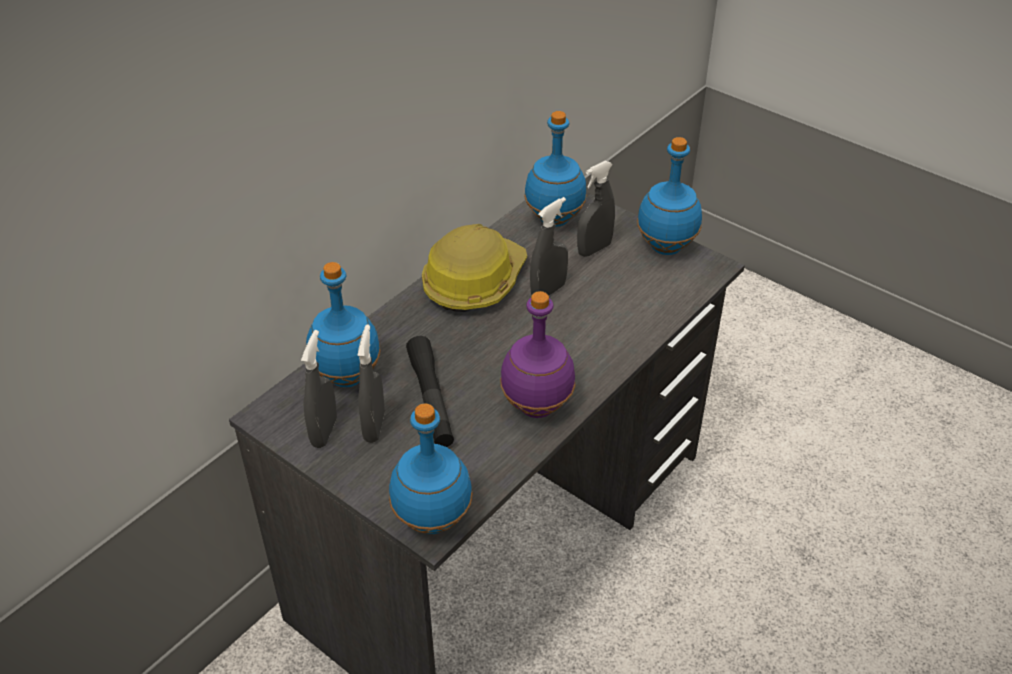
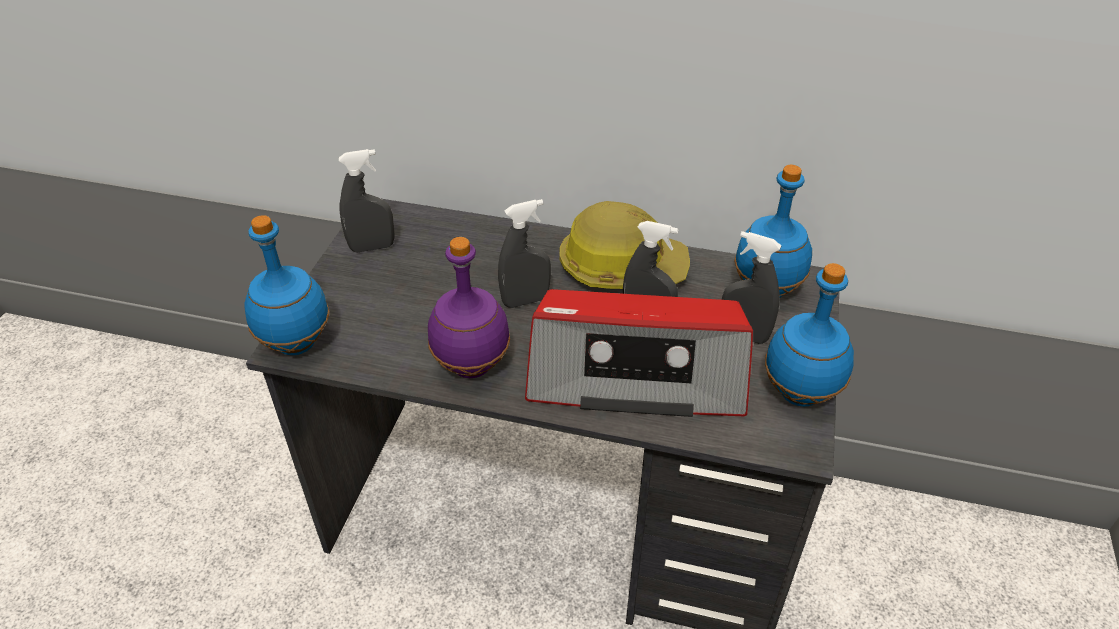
camera: 65 degrees right, 0 degrees up
(348, 377) = (444, 237): blue bottle -> none
(374, 427) = (392, 272): grey spray bottle -> grey spray bottle (525, 301)
(431, 399) = (443, 293): black flashlight -> none
(601, 316) = (636, 373): none -> radio

